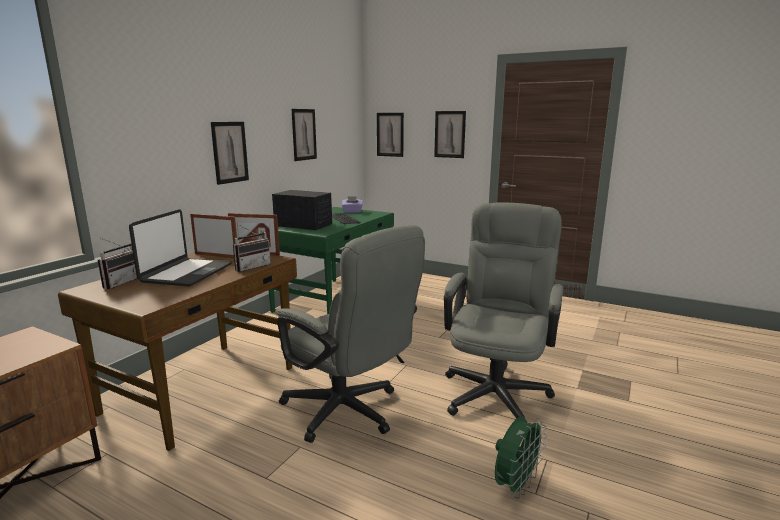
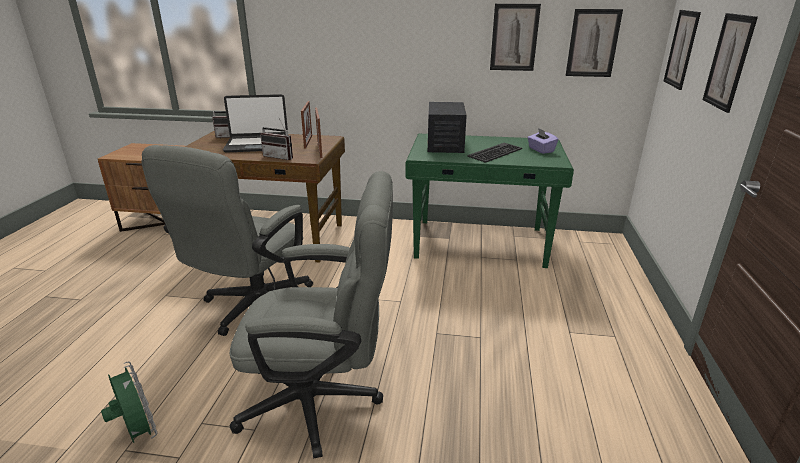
camera: 70 degrees right, 10 degrees up
(230, 152) = (391, 50): picture -> picture (593, 43)
(515, 486) = (138, 433): green fan -> green fan turned 150 degrees counterclockwise

